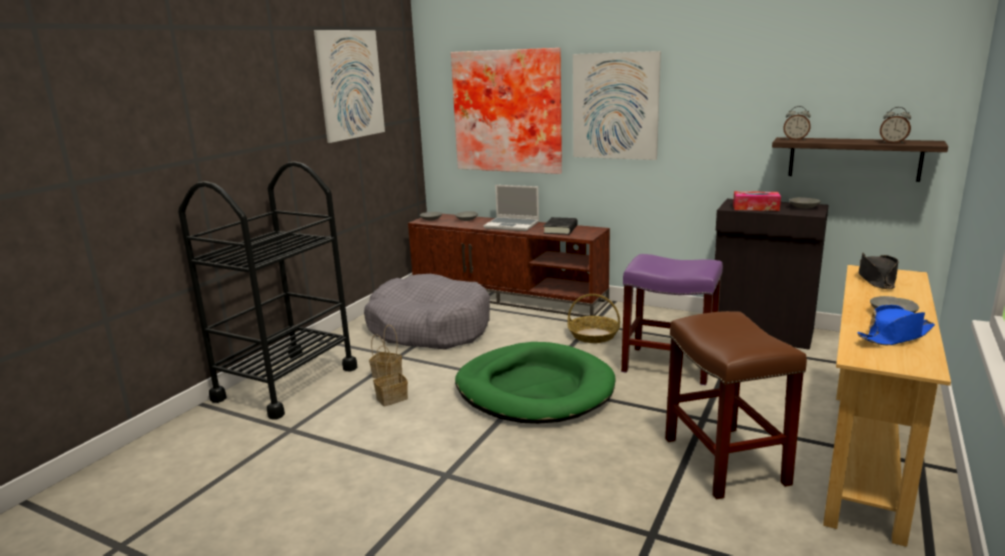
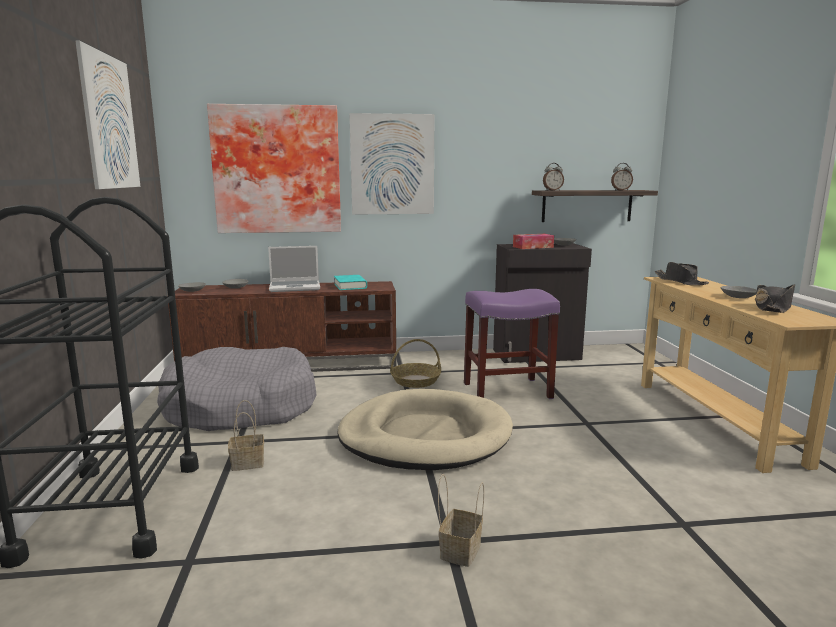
camera: 35 degrees left, 5 degrees down
(392, 398) = (285, 484): basket -> basket (460, 549)
(534, 389) = (425, 436): green dog bed -> beige dog bed
(560, 229) = (350, 286): black book -> turquoise book
(726, 461) = (646, 449): brown stool -> none
(895, 336) = (772, 307): blue hat -> black hat

